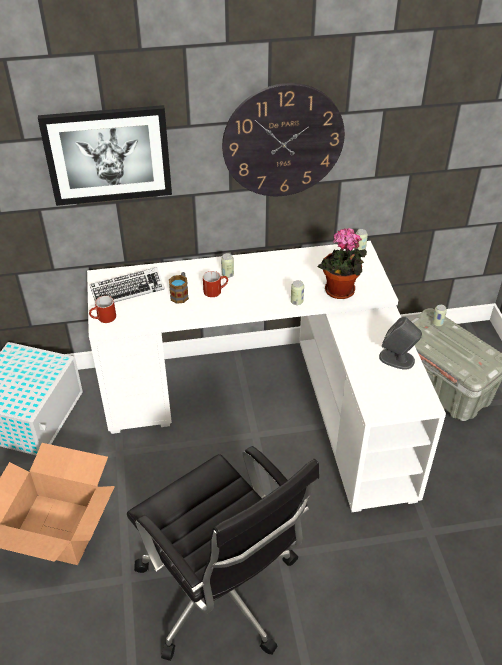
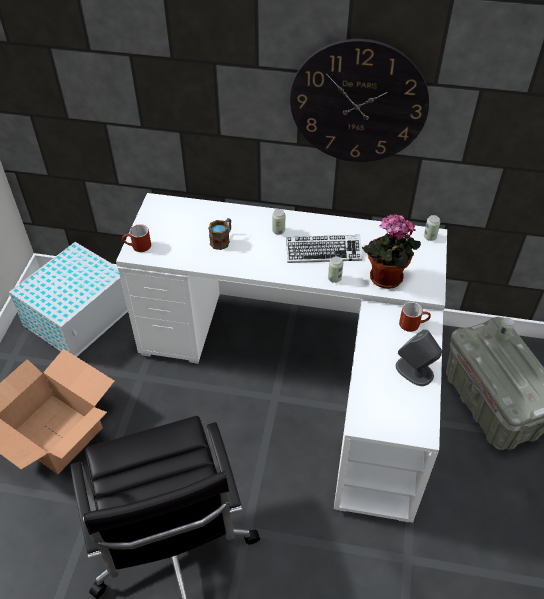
camera: 20 degrees right, 5 degrees up
(108, 155) = (171, 82): picture -> none
(127, 290) = (174, 223): keyboard -> keyboard (323, 252)
(215, 290) = (258, 245): red mug -> red mug (413, 323)

